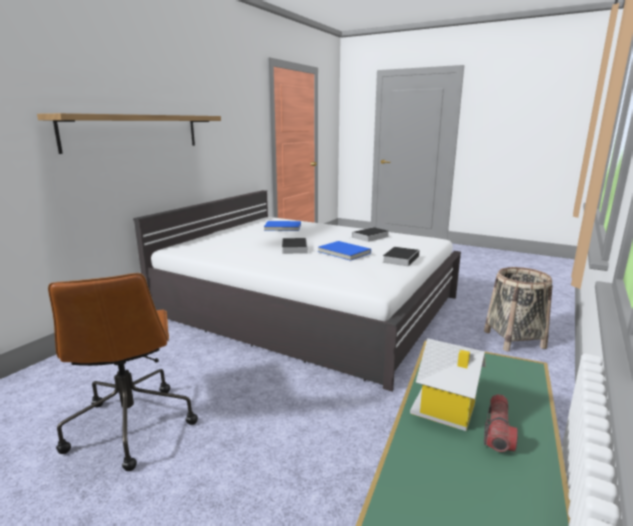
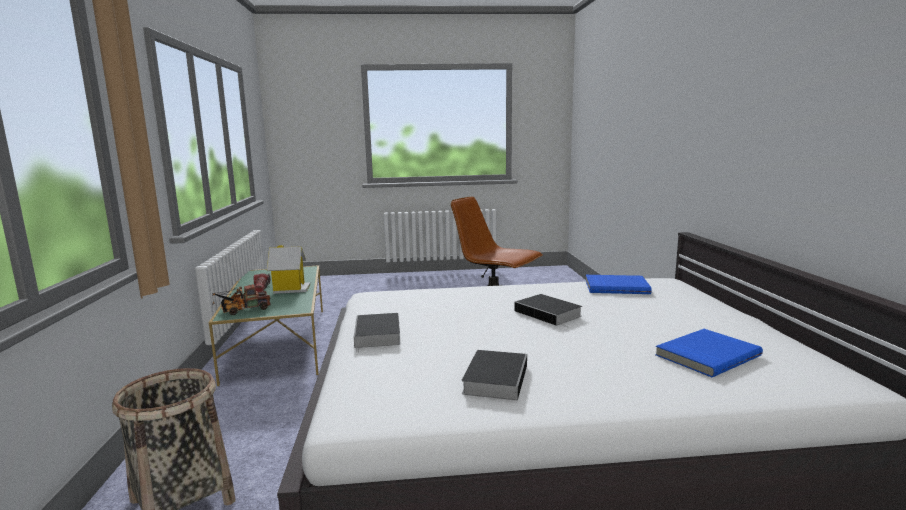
camera: 145 degrees right, 5 degrees down
(134, 132) = (713, 127): shelf -> none
(343, 252) = (469, 321): blue book -> blue book (616, 287)
(511, 373) = (243, 310): none -> toy truck

